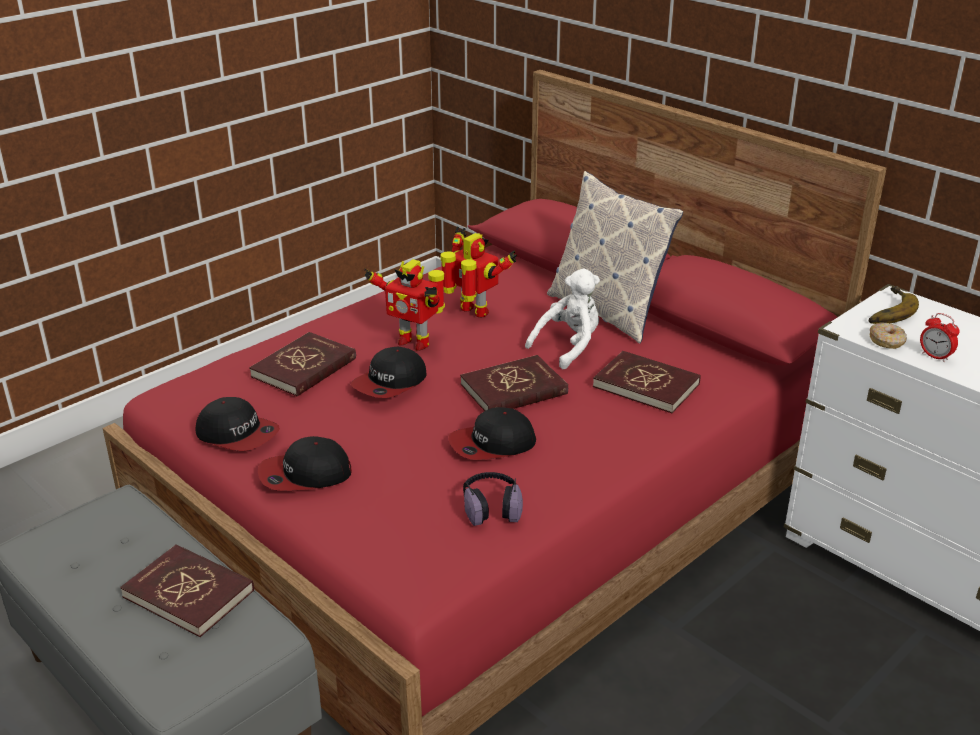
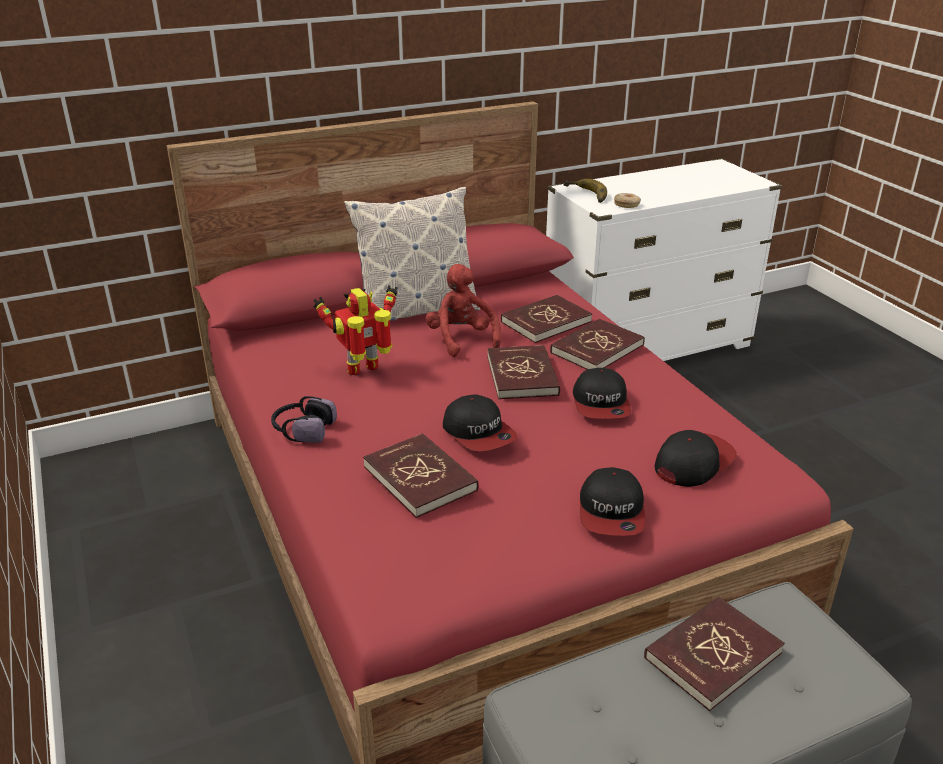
camera: 70 degrees left, 0 degrees up
(238, 434) = (519, 547): cap -> cap (693, 462)
(414, 341) = (401, 409): toy robot -> none
(491, 507) = (692, 422): headphones -> headphones (303, 430)
(569, 347) = (461, 339): white plush toy -> red plush toy
(607, 425) = (596, 349): none -> red book
(935, 356) = (652, 198): alarm clock -> none

